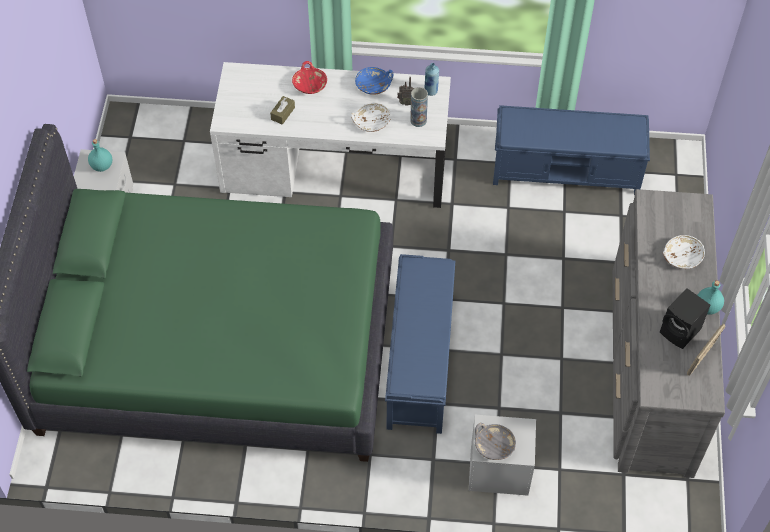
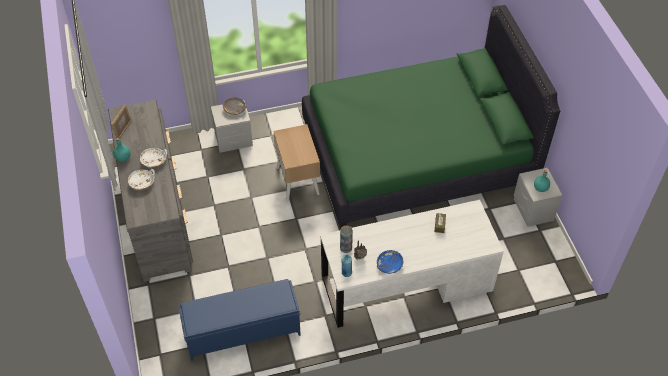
camera: 160 degrees right, 5 degrees down
(310, 84) = (434, 252): red bowl -> none
(371, 122) = (377, 237): white bowl -> white bowl (154, 160)
(420, 359) = (298, 181): blue bench -> beige nightstand
(681, 332) = (137, 140): black speaker -> none

